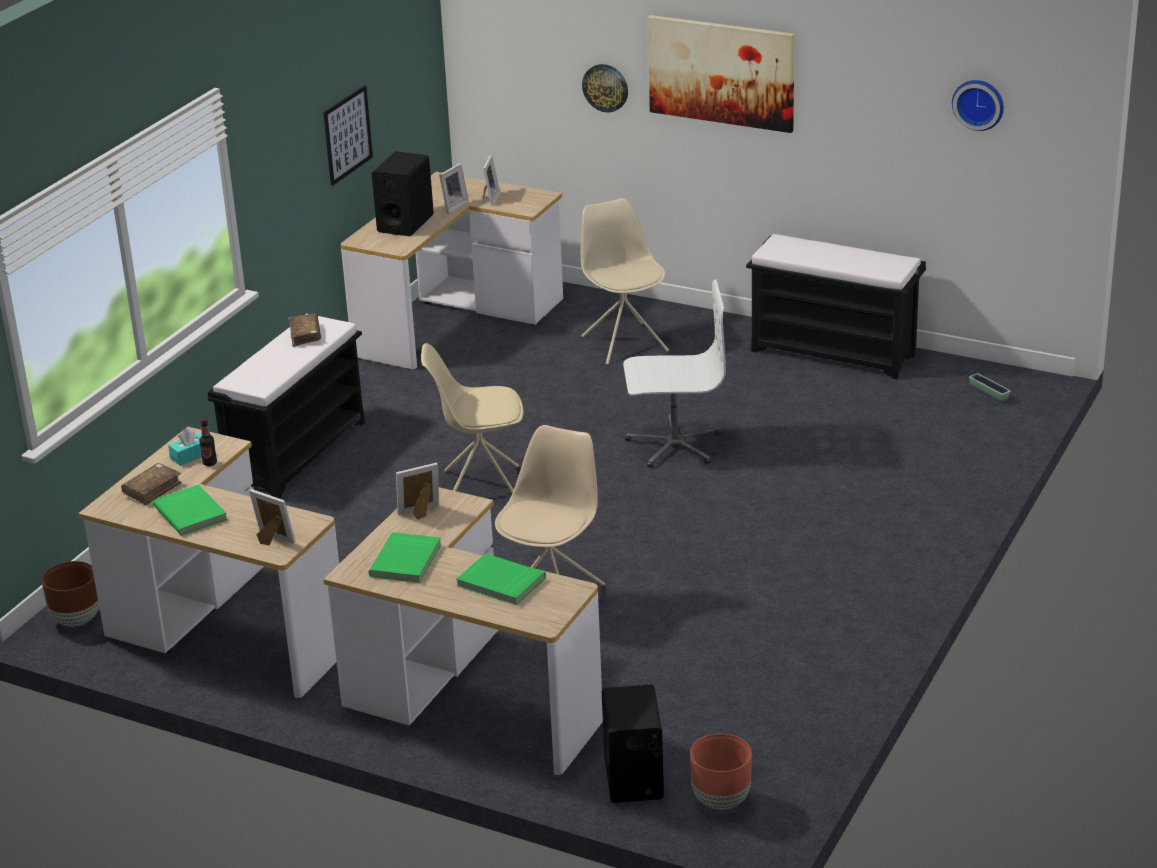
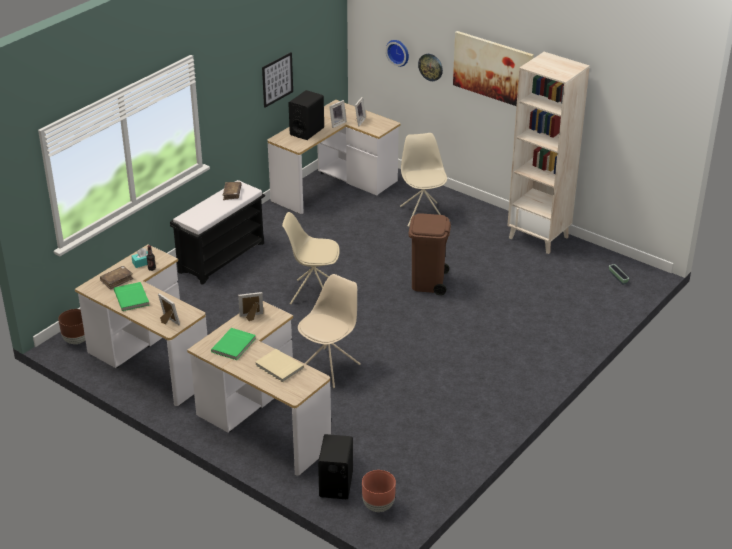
camera: 10 degrees right, 5 degrees up
(500, 583) = (278, 367): green book -> beige book
(674, 445) = (428, 283): white office chair -> brown trash can
(835, 352) = (539, 237): black bench -> beige bookcase
(979, 103) = (631, 111): wall clock -> wall clock (398, 52)

